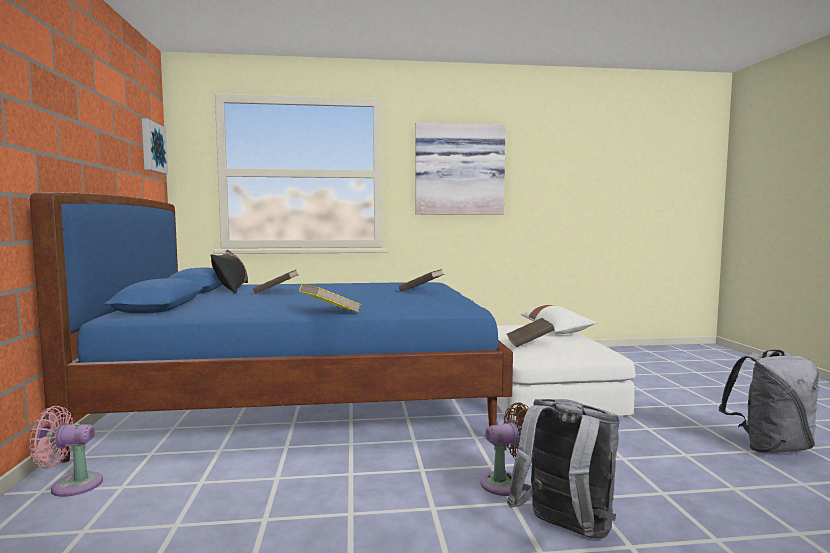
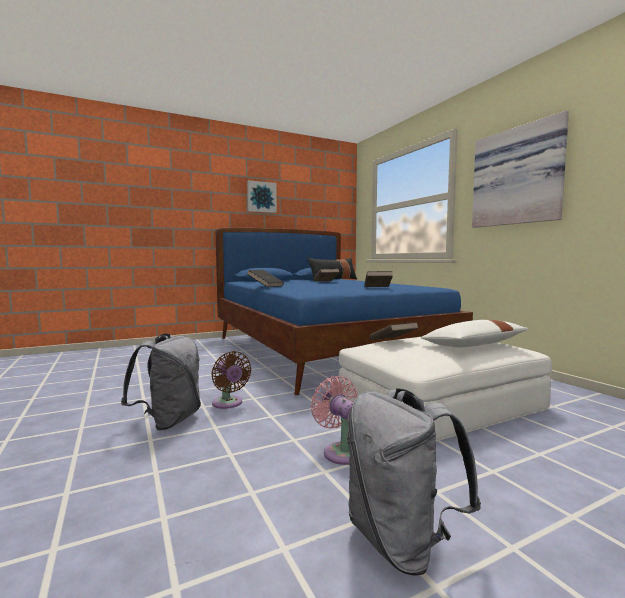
camera: 70 degrees right, 0 degrees up
(71, 485) = (204, 343): pink fan -> pink fan (341, 451)
(152, 147) = (336, 201): picture -> picture (261, 197)
(330, 311) = (265, 286): yellow book -> black book

